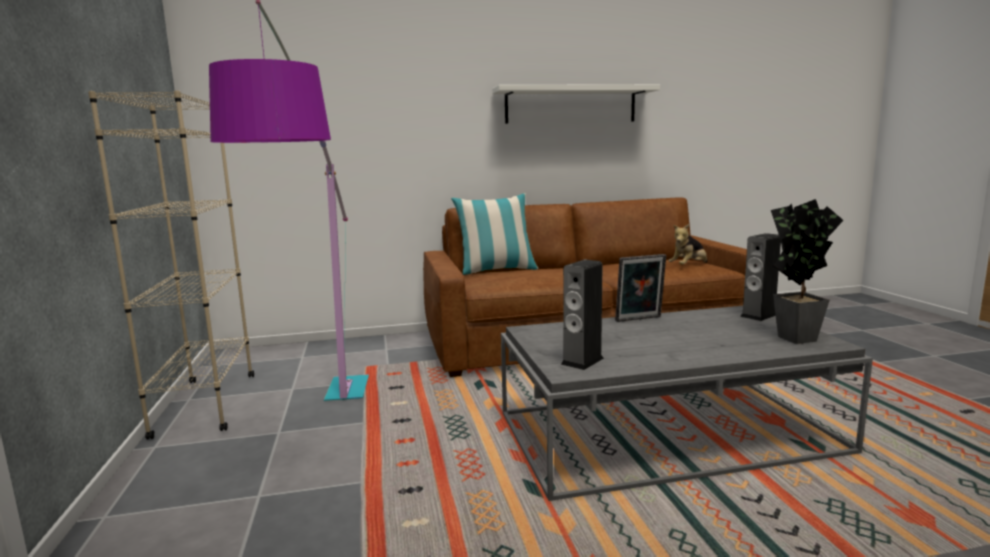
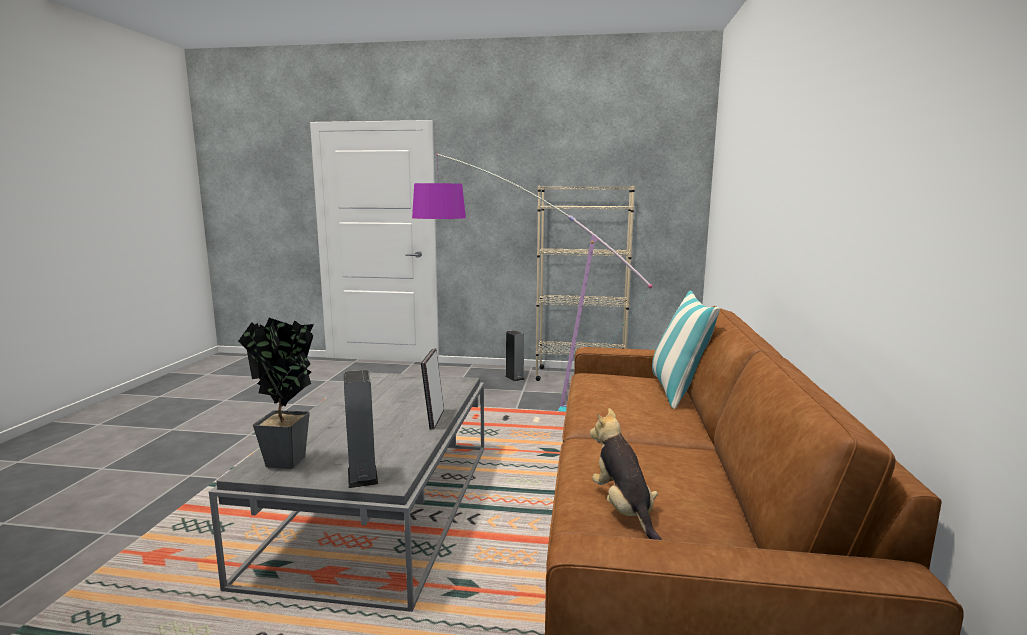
camera: 110 degrees right, 0 degrees up
(571, 105) = (852, 171): white shelf -> none
(582, 361) = (377, 382): speaker -> speaker (514, 378)

